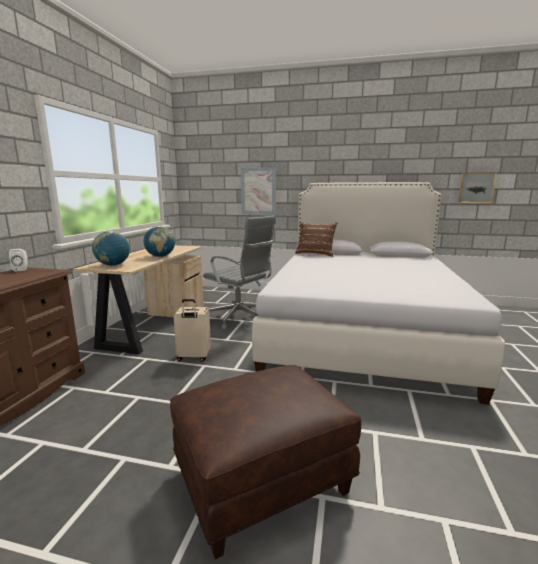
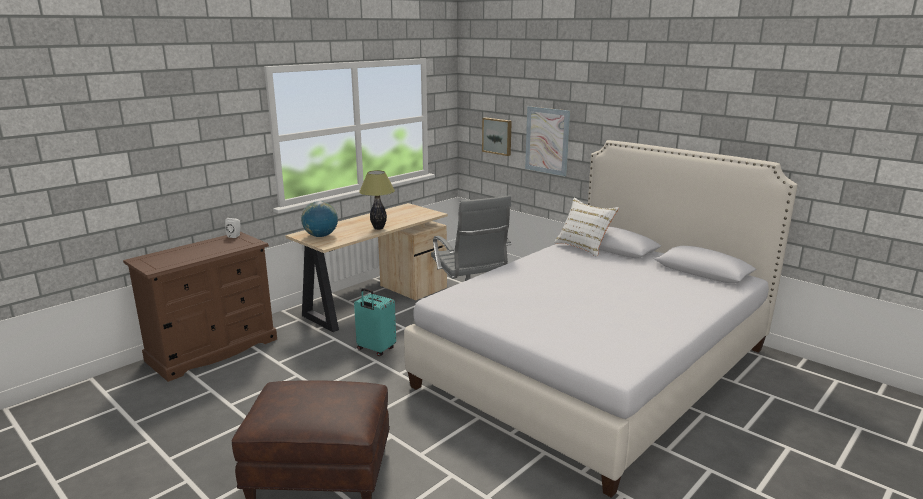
camera: 30 degrees right, 5 degrees up
(160, 256) = (378, 228): globe -> table lamp
(193, 357) = (375, 349): beige suitcase -> turquoise suitcase
(315, 254) = (583, 247): brown pillow -> white pillow
(476, 187) = (865, 181): picture -> picture (497, 136)

